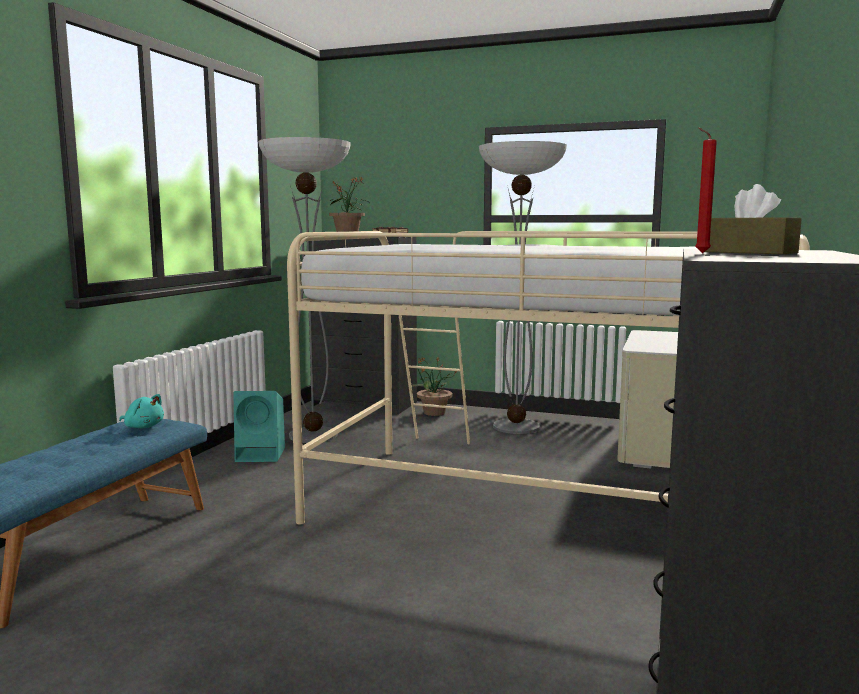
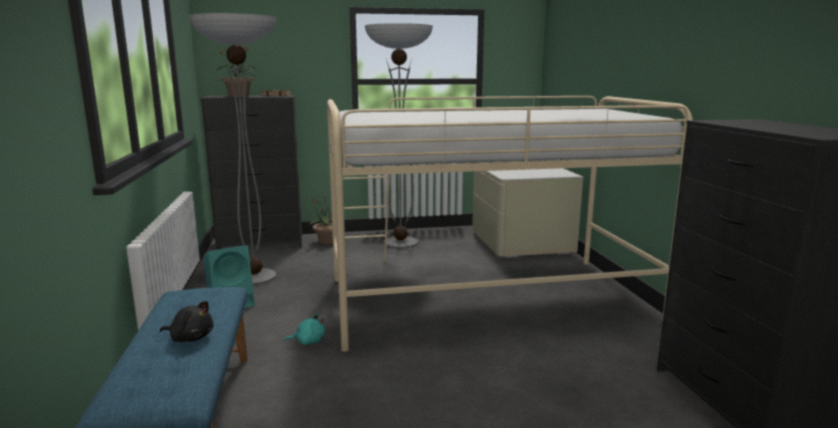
camera: 30 degrees left, 5 degrees up
(79, 455) = (190, 338): none -> black plush toy
(143, 427) = (199, 299): turquoise plush toy -> turquoise plush toy (308, 341)
(699, 253) = (756, 128): red candle -> none
(749, 252) = (766, 126): brown tissue box -> none

